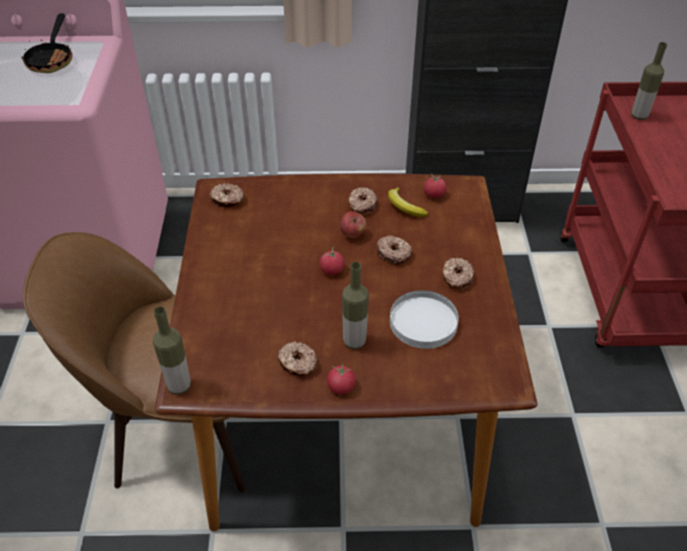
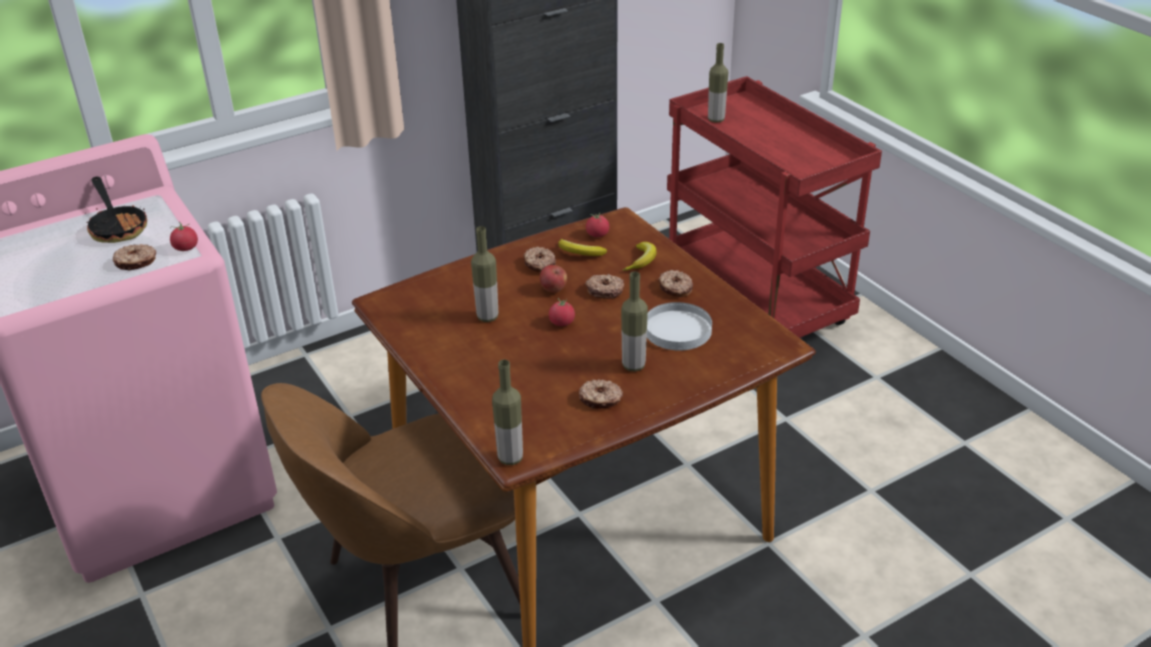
camera: 30 degrees left, 10 degrees down
(227, 200) = (403, 305): donut -> donut (136, 263)
(279, 238) = (487, 317): none -> bottle
(341, 387) = (653, 400): tomato -> tomato (186, 248)
(450, 236) = (642, 261): none -> banana

